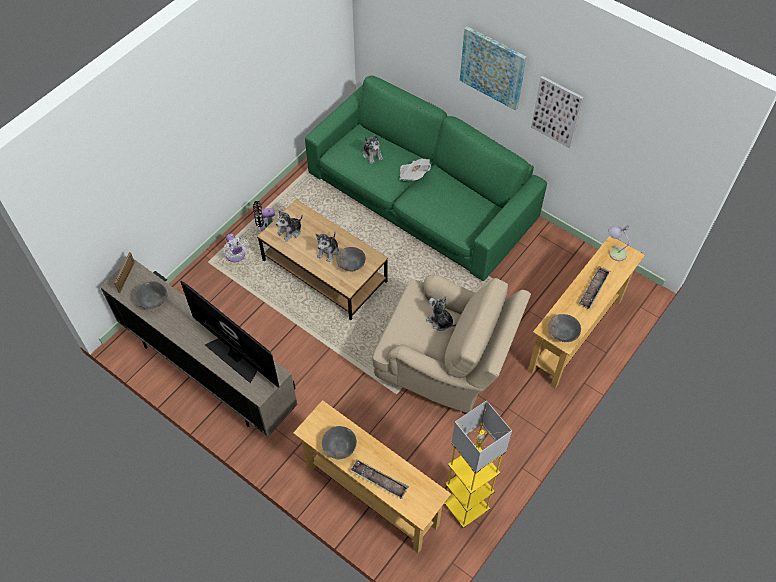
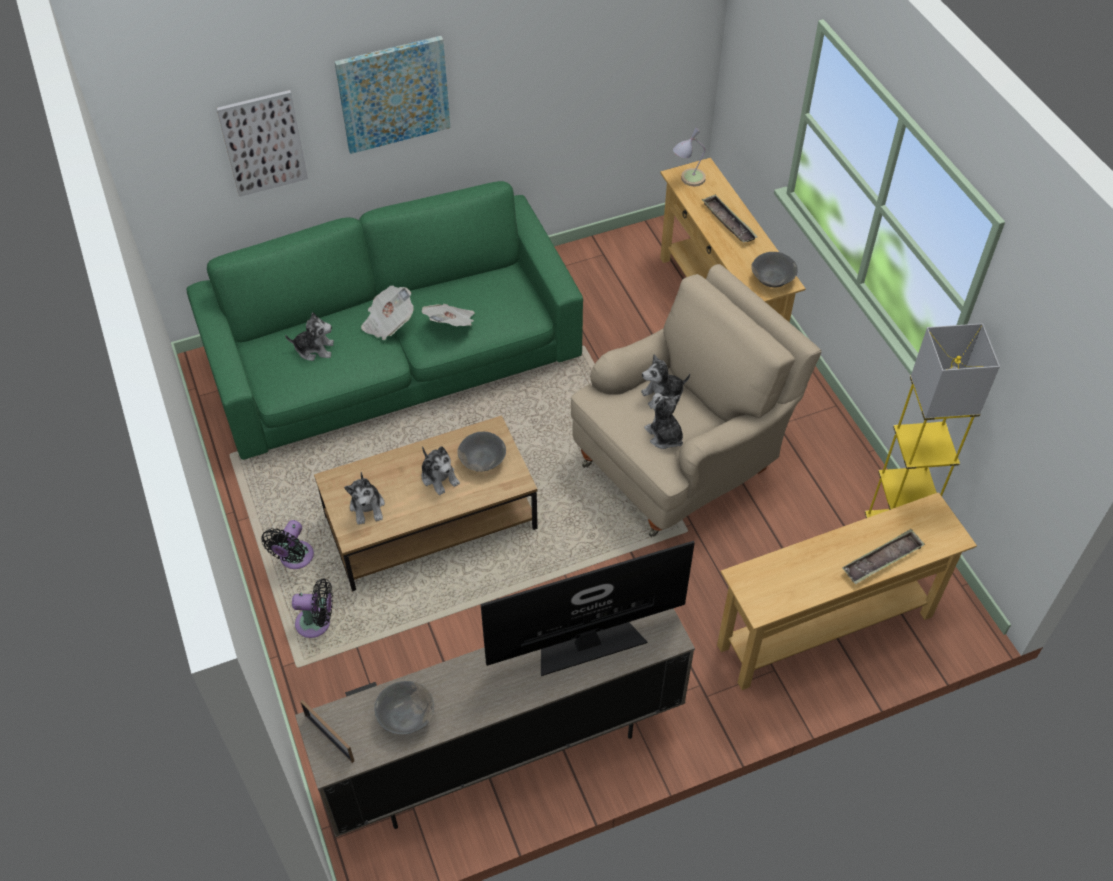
camera: 60 degrees left, 5 degrees down
(236, 256) = (317, 623): white fan -> black fan
(339, 446) = (807, 582): grey bowl -> none
(410, 335) = (664, 435): none -> plush toy
(431, 202) = (451, 324): none -> newspaper
(556, 112) = (507, 82): picture -> picture (263, 143)

